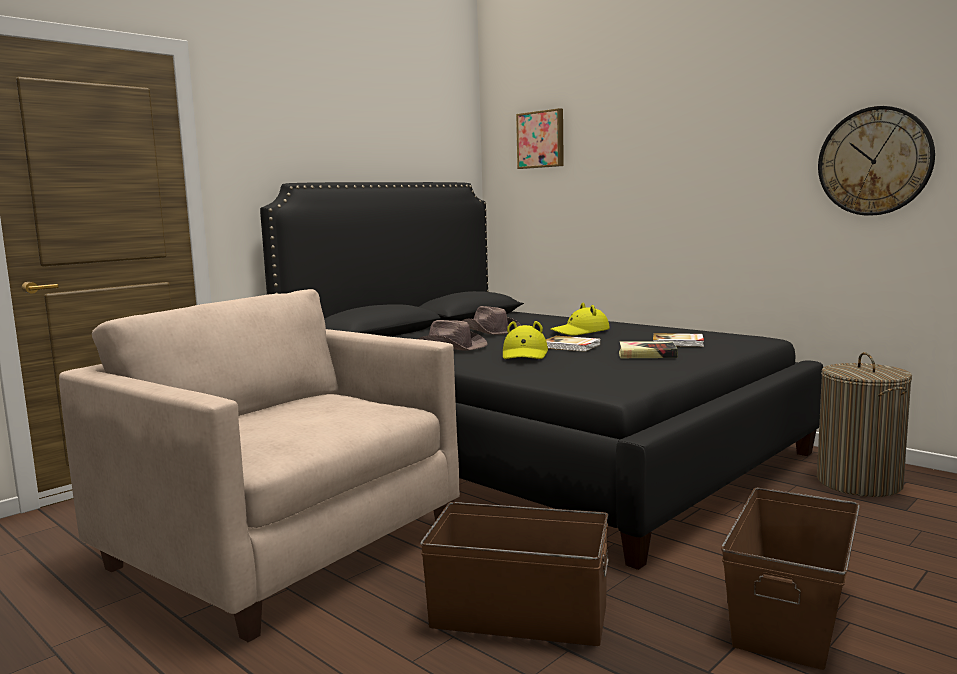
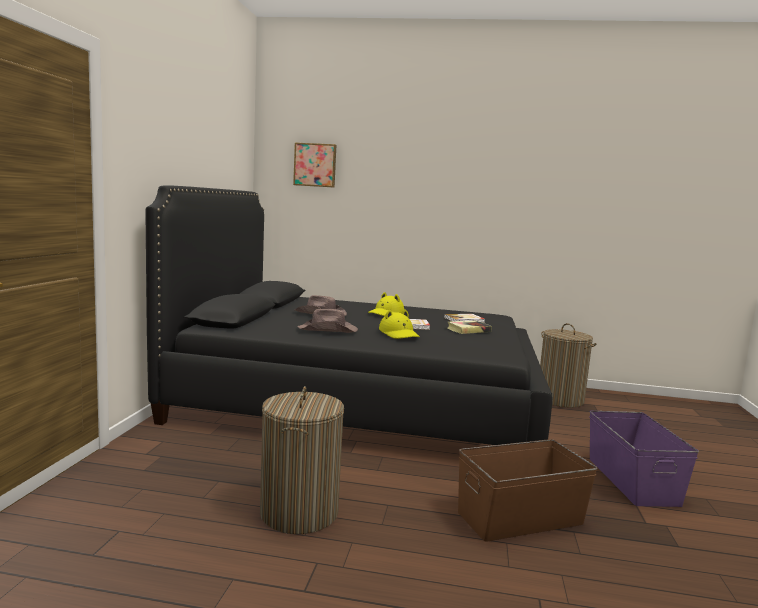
camera: 35 degrees left, 0 degrees up
(284, 549) = (299, 512): beige armchair -> laundry basket
(791, 613) = (632, 480): brown storage box -> purple storage box
(874, 161) = (556, 210): wall clock -> none

